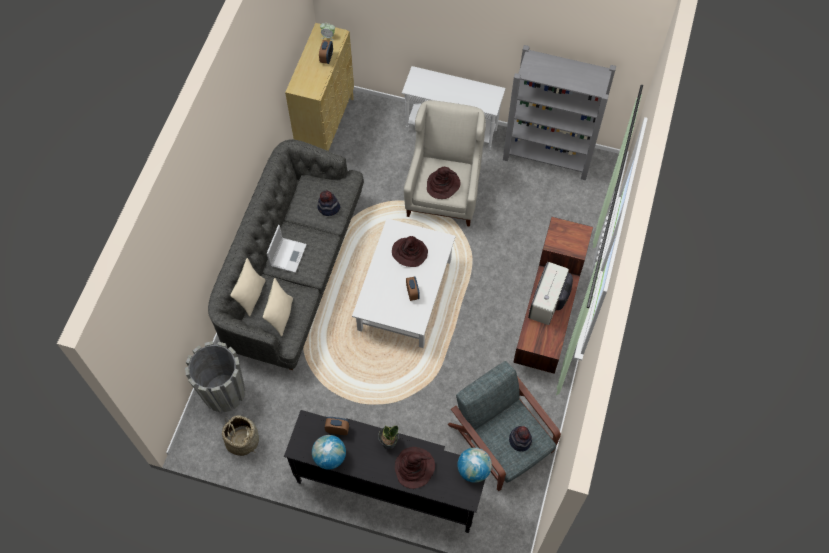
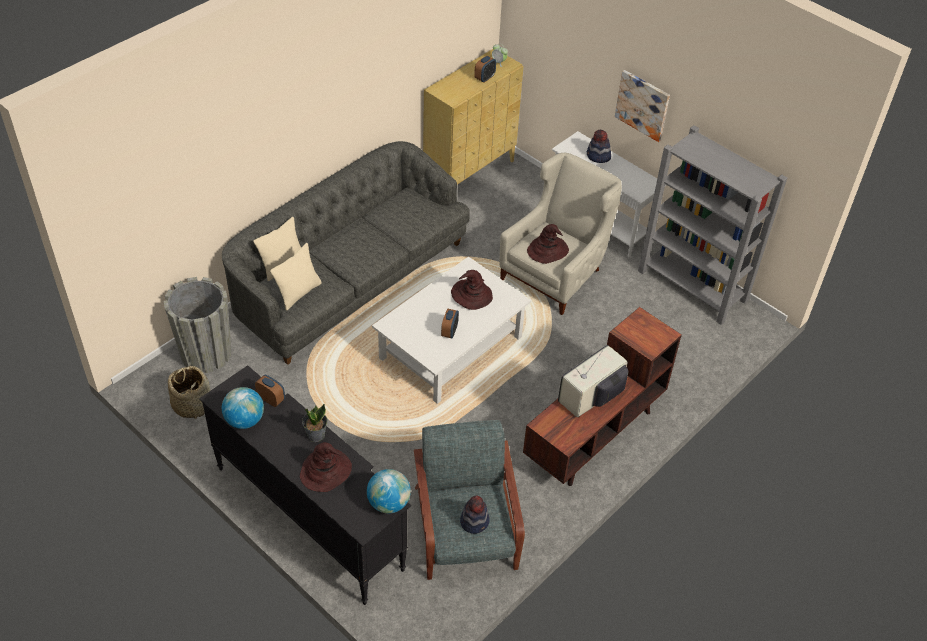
camera: 25 degrees right, 15 degrees down
(288, 254) = (344, 244): laptop -> none
(328, 208) = (413, 222): hat -> hat (598, 156)
(471, 37) = (642, 105): none -> picture

